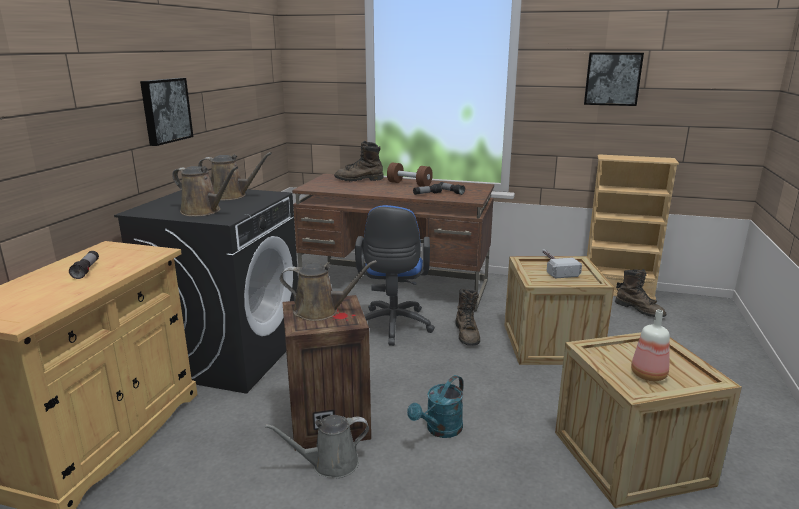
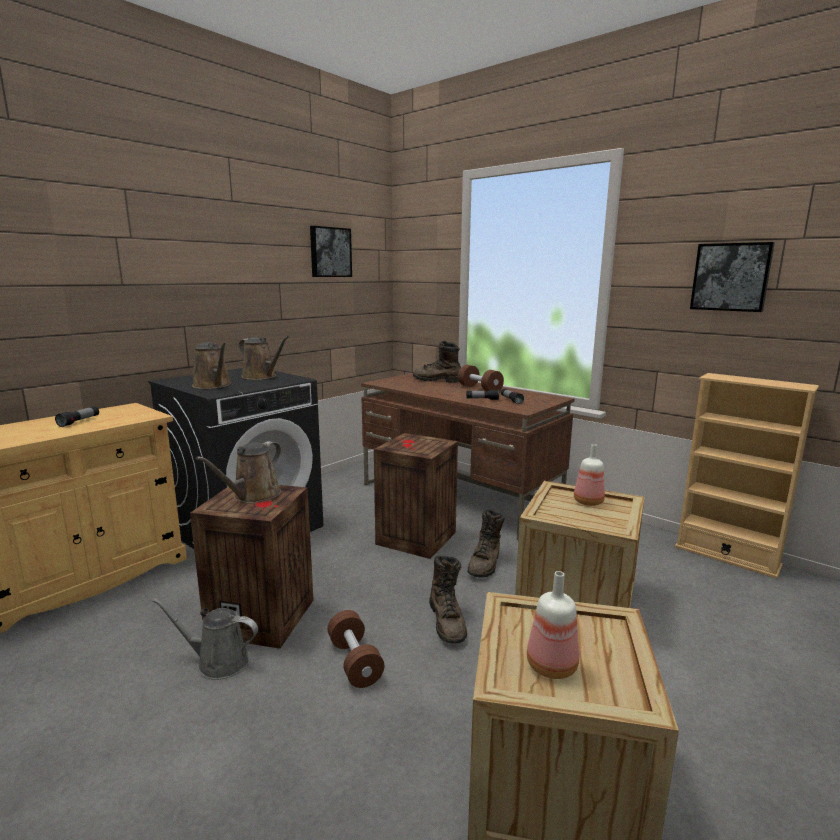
camera: 25 degrees right, 5 degrees down
(165, 110) = (228, 295): picture -> picture (330, 252)
(320, 311) = (253, 496): brown watering can -> brown watering can turned 90 degrees clockwise
(393, 327) = (414, 538): blue office chair -> crate
(440, 430) = (355, 662): turquoise watering can -> brown dumbbell
(554, 267) = (587, 502): hammer -> bottle
(640, 310) = (741, 586): brown boot -> brown boot (447, 622)

